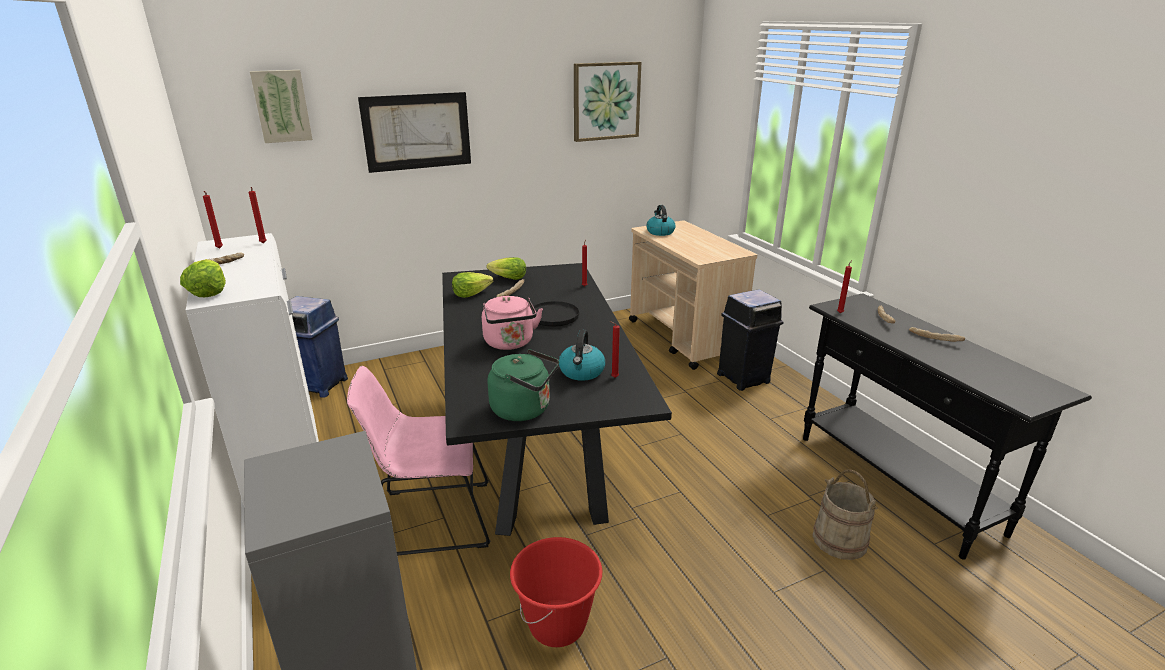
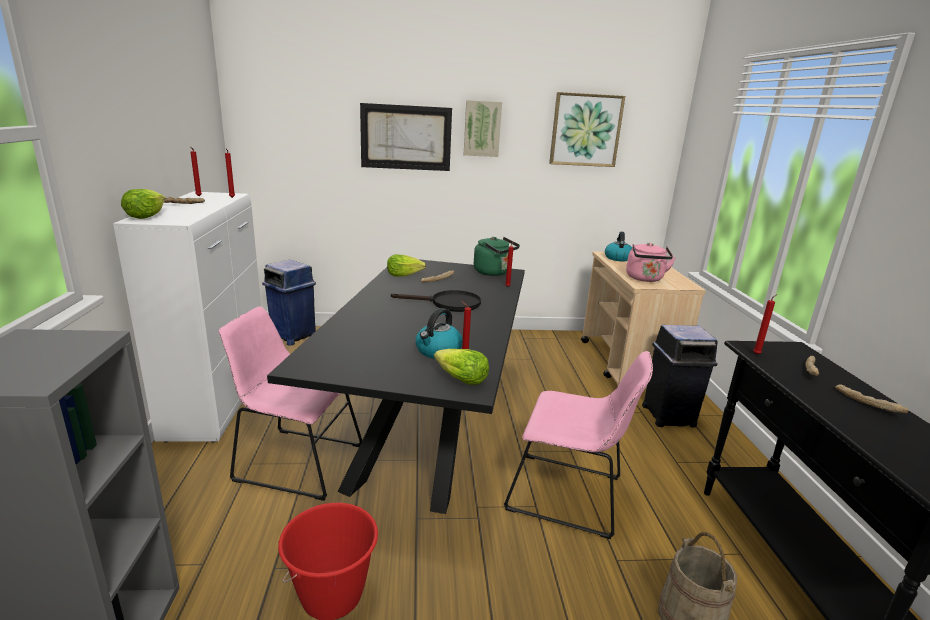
camera: 20 degrees right, 5 degrees down
(282, 106) = (299, 104): picture -> picture (482, 128)
(508, 278) = (446, 270): lettuce -> lettuce (460, 379)
(510, 343) = (398, 316): pink kettle -> pink kettle (645, 279)
(524, 409) = (355, 369): green kettle -> green kettle (494, 272)
(702, 473) = (570, 495): none -> pink chair

